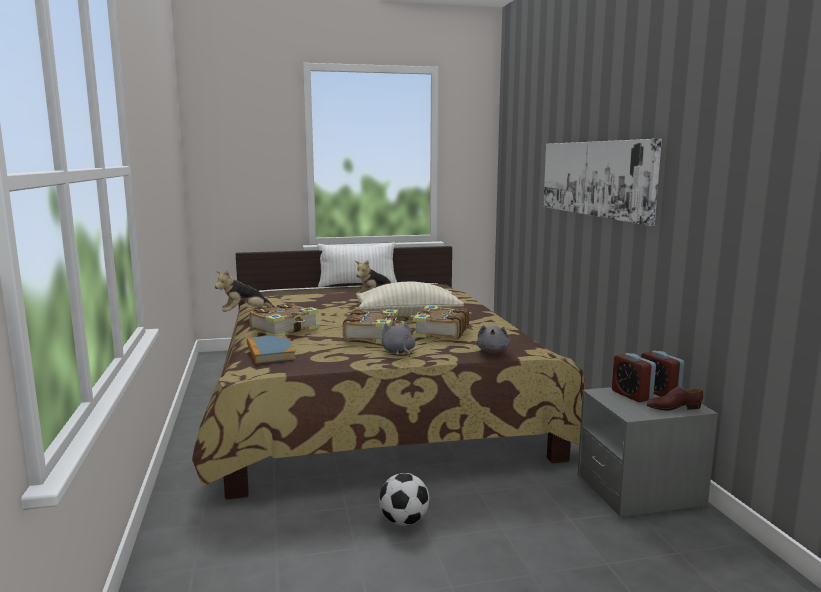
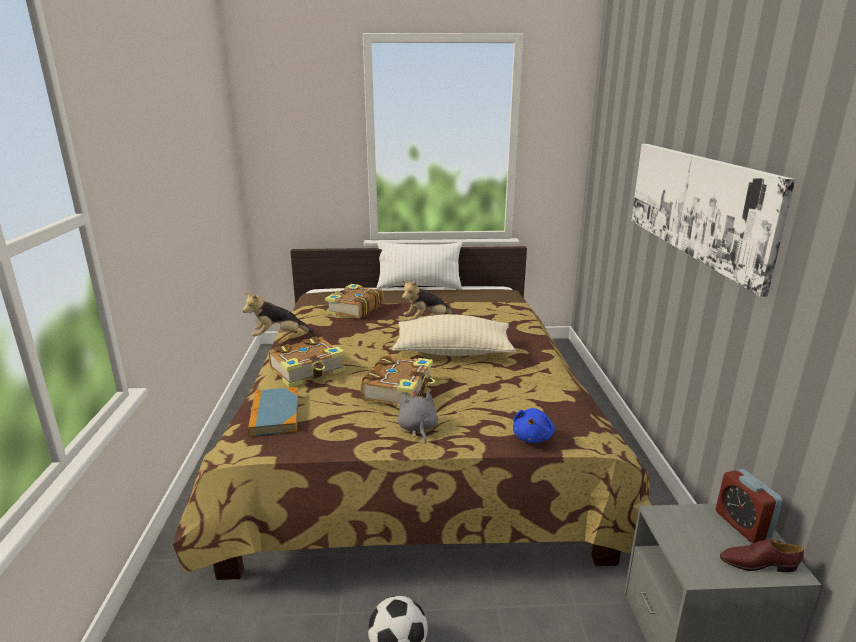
camera: 10 degrees right, 10 degrees up
(440, 332) = (479, 391): book -> book (354, 309)
(493, 351) = (532, 437): grey plush toy -> blue plush toy
(631, 395) = (703, 527): alarm clock -> none

